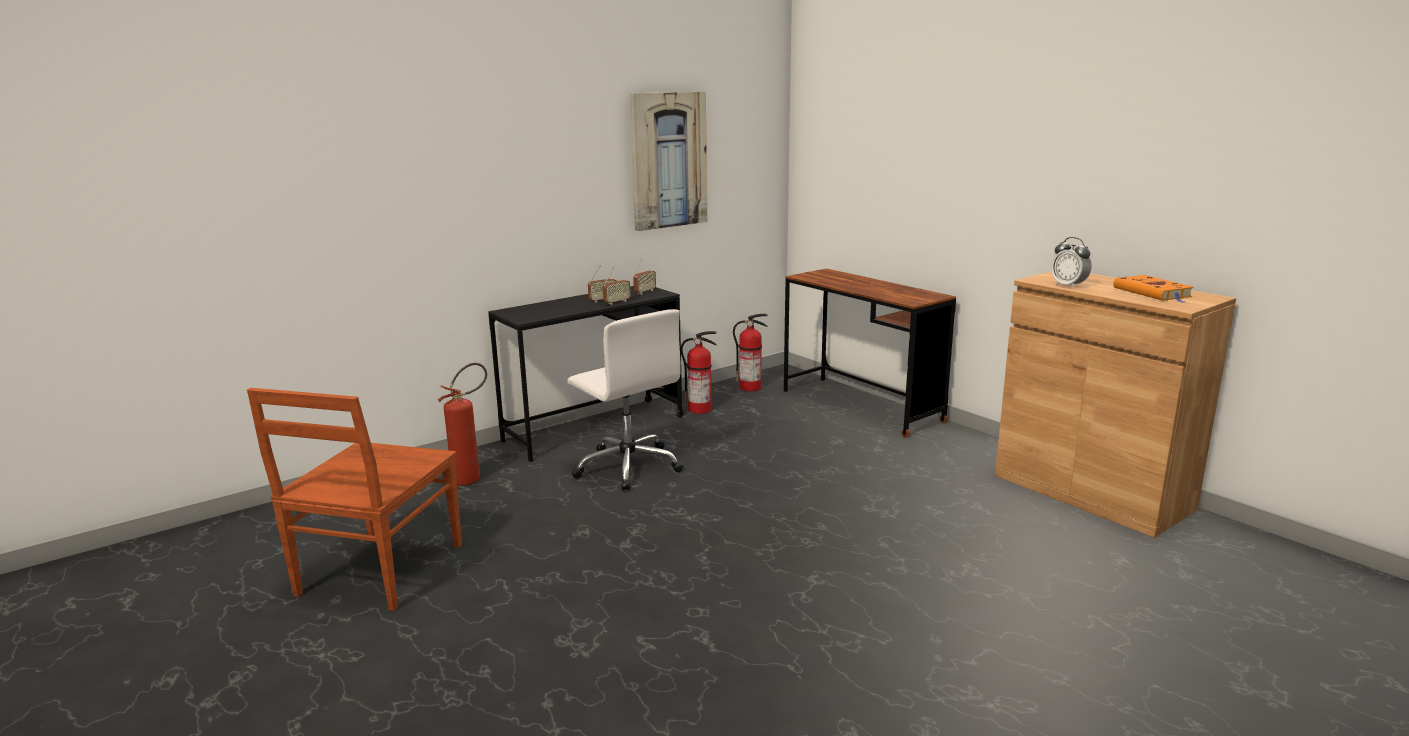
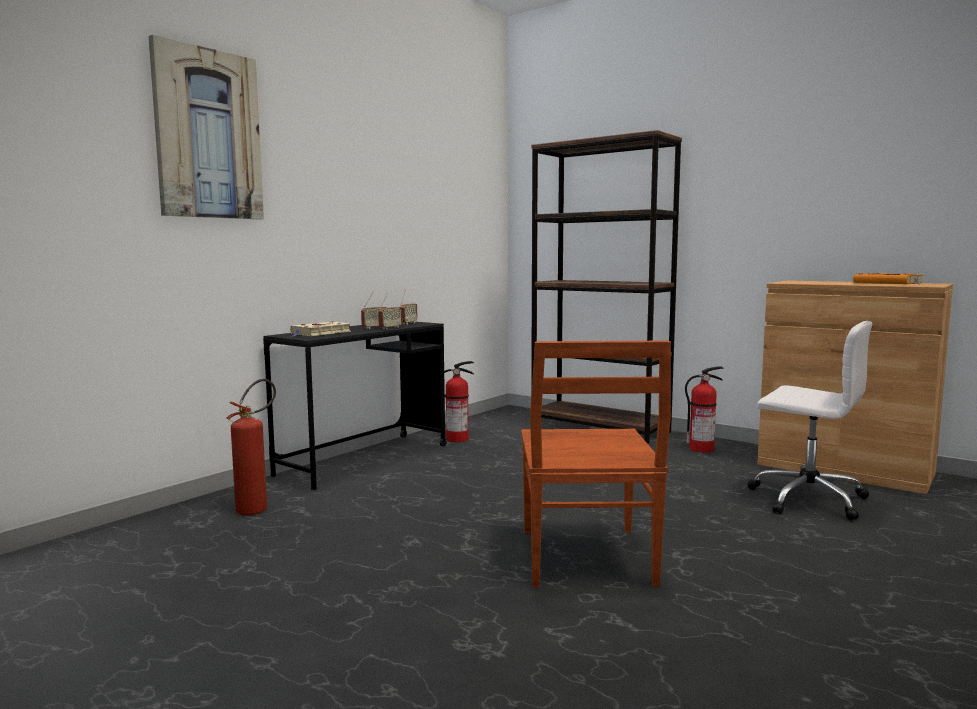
camera: 15 degrees left, 10 degrees down
(378, 571) = (190, 604): brown chair -> brown chair (585, 558)
(542, 309) = (320, 333): none -> beige book
(628, 466) = (420, 485): white office chair -> white office chair (806, 498)
(668, 160) = (419, 207): picture -> picture (208, 134)
(751, 387) = (492, 421): fire extinguisher -> fire extinguisher (702, 449)
(861, 406) = (599, 427): brown desk -> brown bookcase
(1068, 286) = (816, 283): alarm clock -> none

